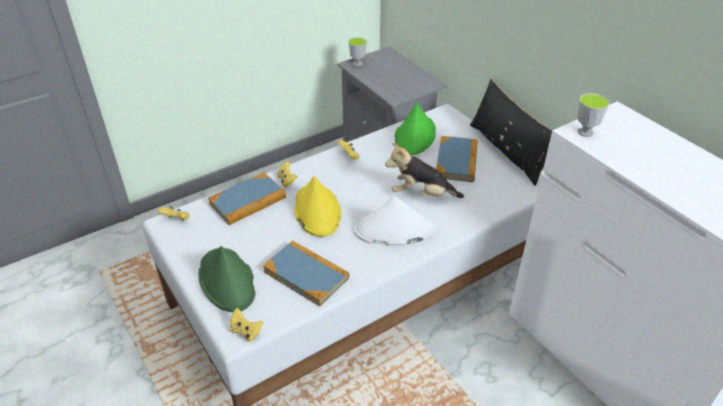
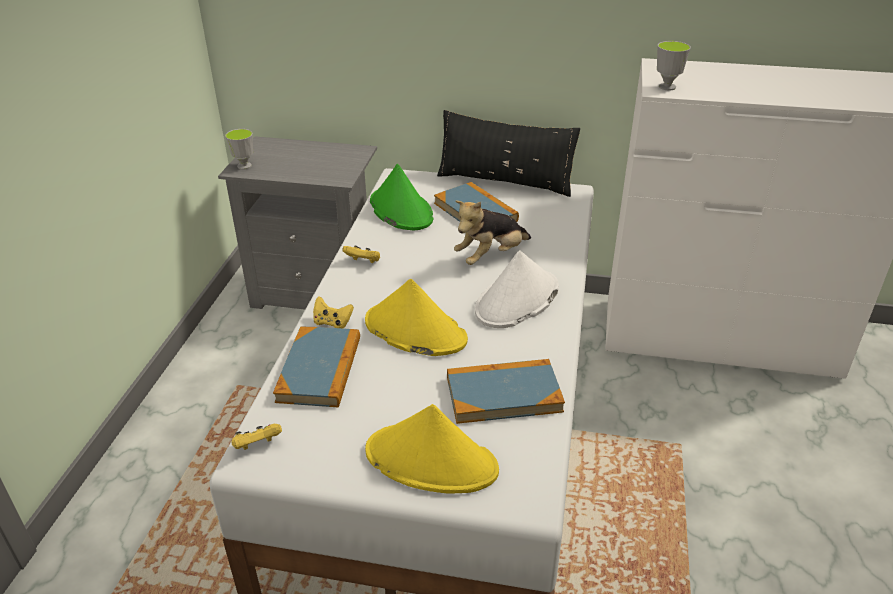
camera: 45 degrees left, 5 degrees down
(227, 281) = (432, 461): green hat -> yellow hat
(246, 331) = (535, 491): yellow game controller -> none

